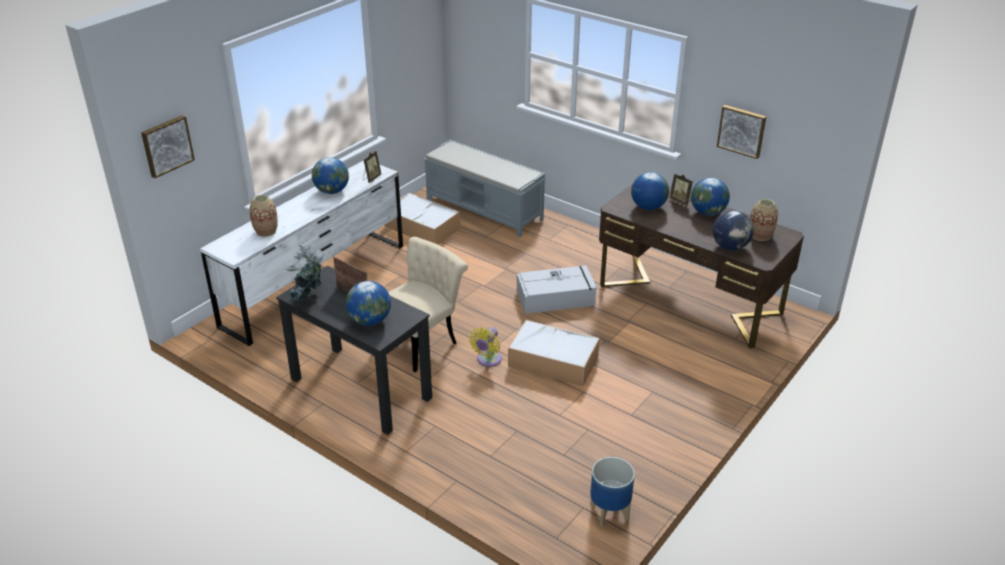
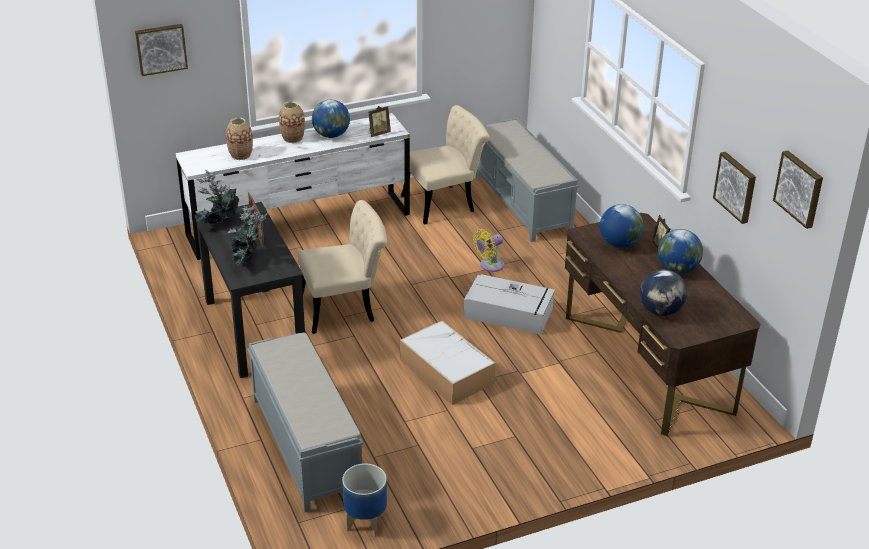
camera: 30 degrees right, 0 degrees up
(370, 321) = (248, 262): globe -> potted plant
(423, 227) = (445, 202): storage box -> beige chair
(488, 360) = (387, 348): yellow fan -> yellow fan (489, 265)
(499, 469) = (305, 445): none -> grey bench
(760, 235) = (708, 311): vase -> vase (293, 138)
(823, 112) = (800, 188): none -> picture

